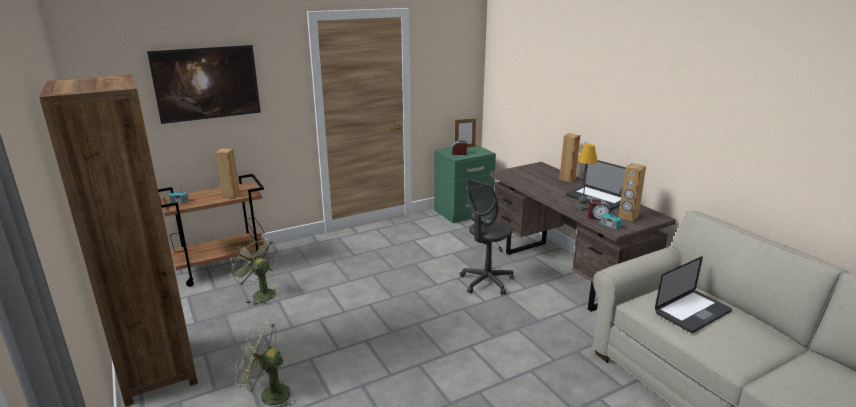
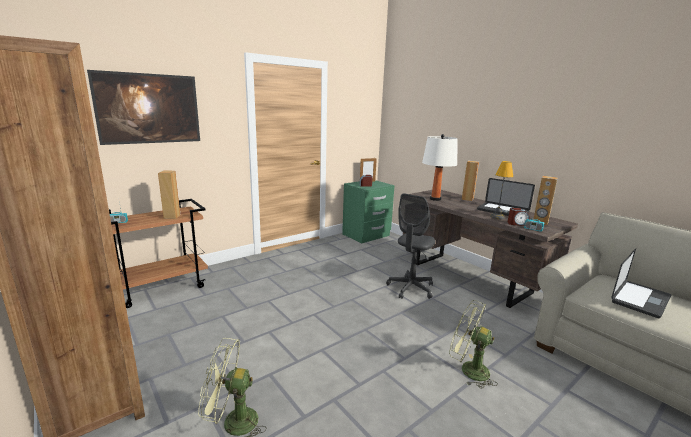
camera: 10 degrees left, 5 degrees down
(260, 294) = (203, 311): green fan -> green fan (468, 370)
(526, 178) = (435, 199): none -> white table lamp

